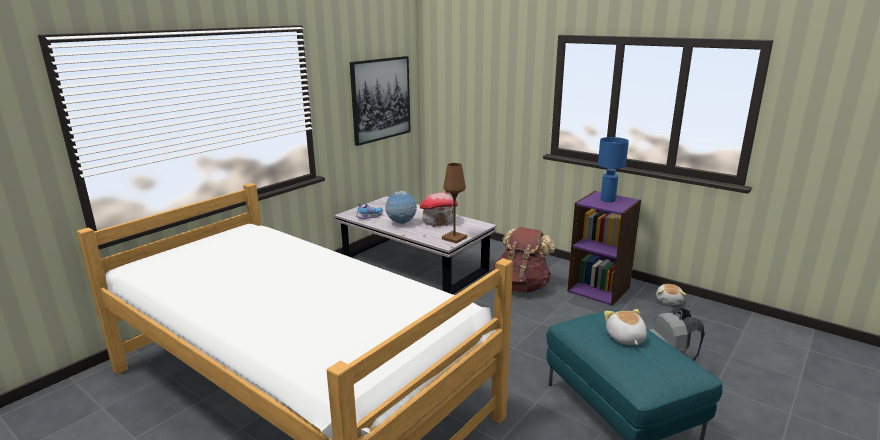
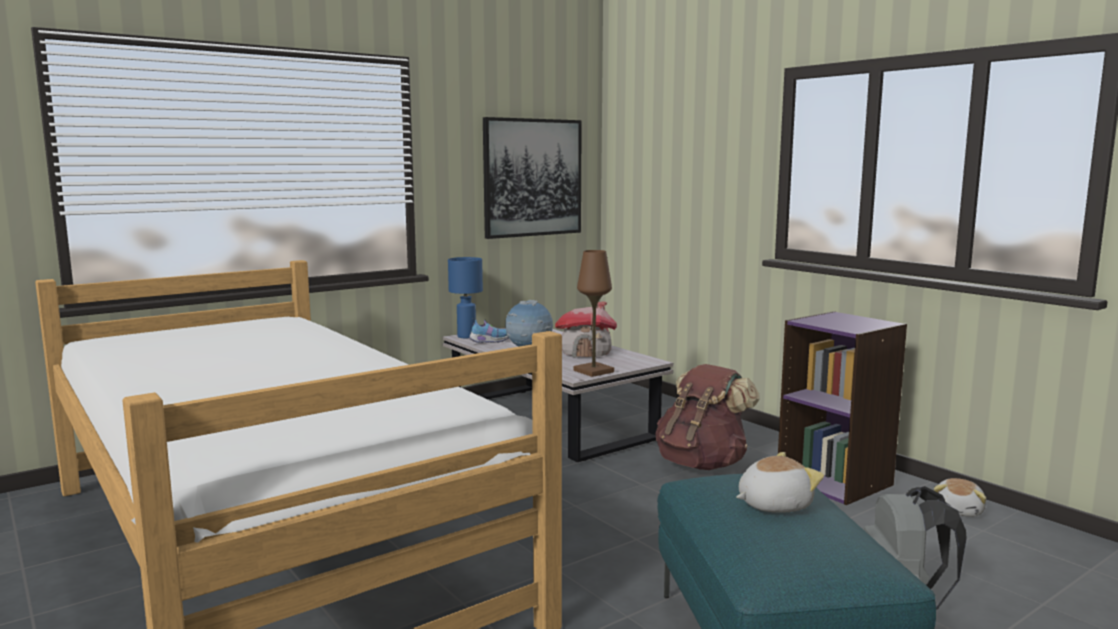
camera: 15 degrees right, 10 degrees down
(607, 200) = (845, 321): blue table lamp -> blue table lamp (466, 336)
(625, 338) = (773, 504): plush toy -> plush toy turned 60 degrees clockwise

